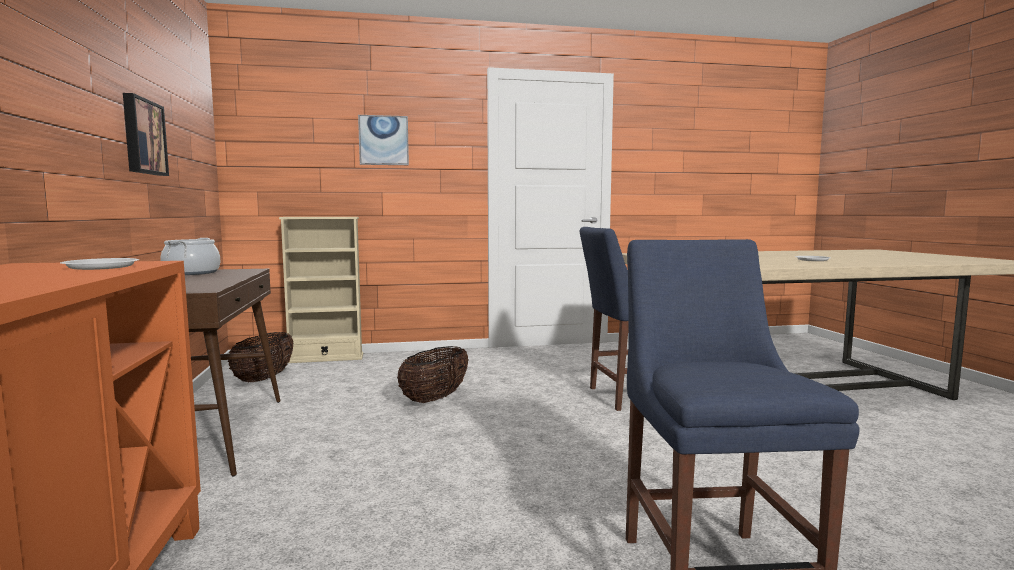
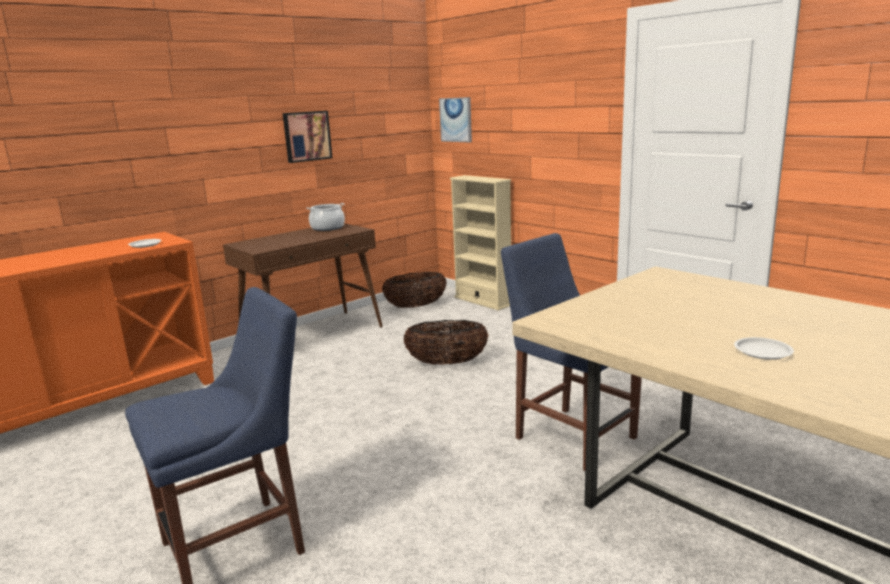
camera: 60 degrees right, 10 degrees up
(383, 140) = (531, 104): picture -> picture (456, 119)

